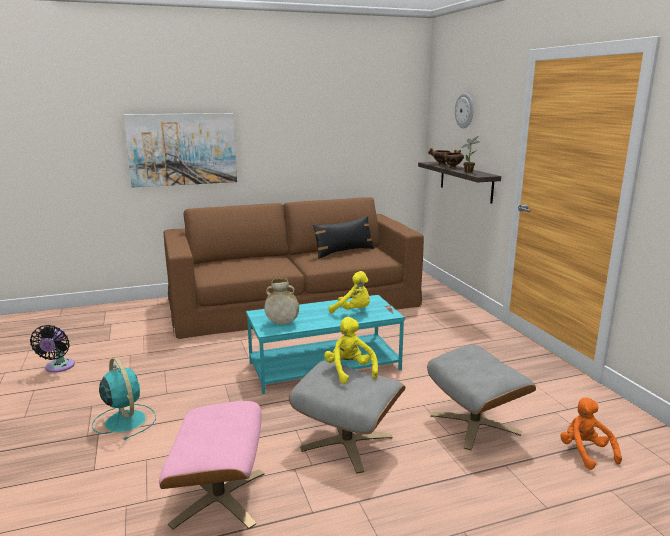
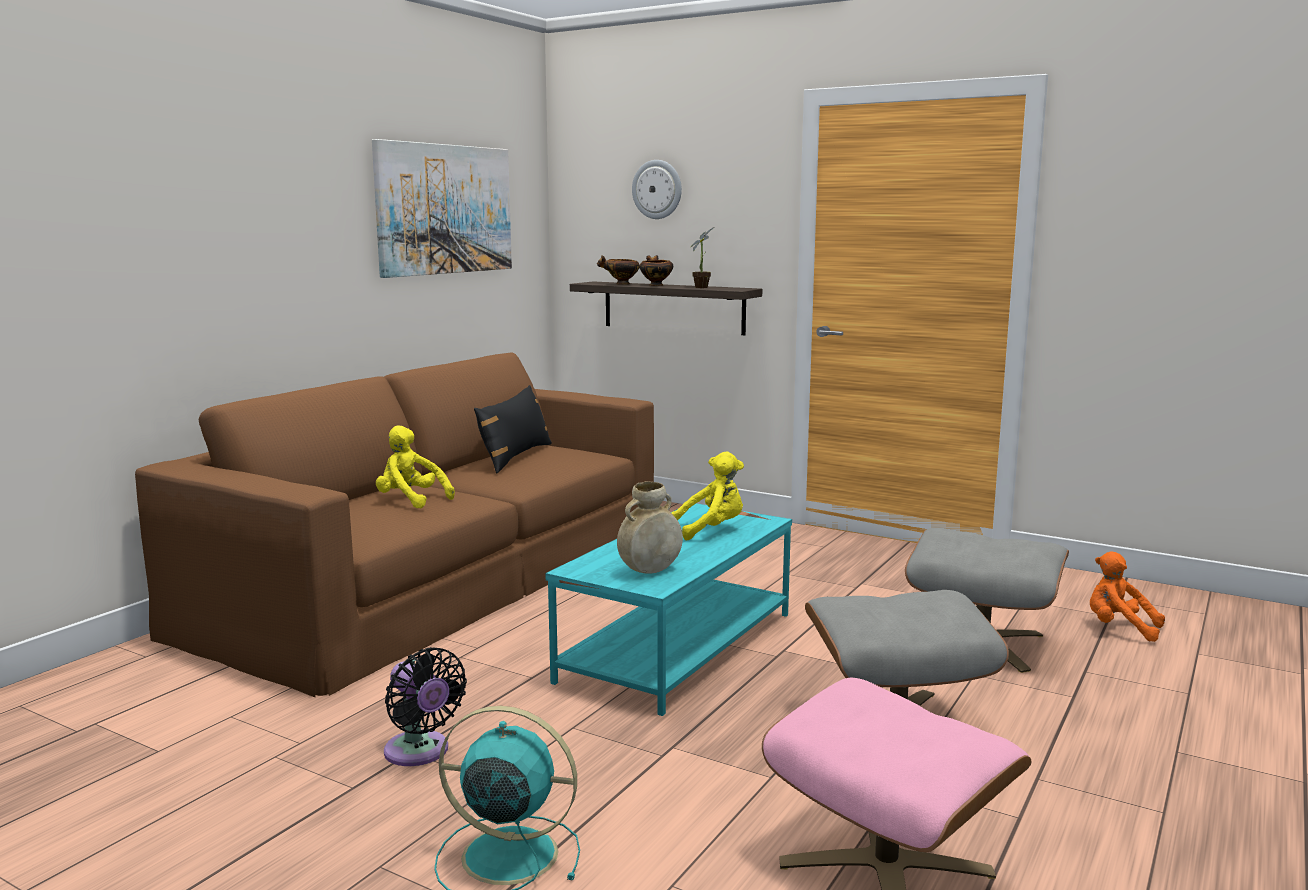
camera: 40 degrees left, 5 degrees down
(58, 367) = (133, 843): black fan -> black fan (420, 752)
(182, 149) = (161, 271): picture -> picture (444, 209)
(349, 371) = (875, 599): yellow plush toy -> yellow plush toy (411, 500)

